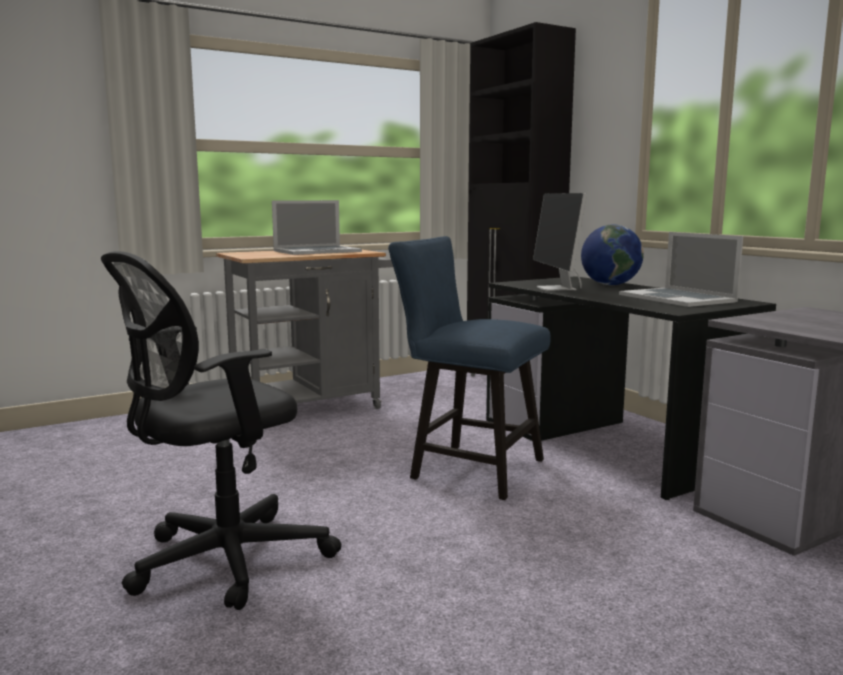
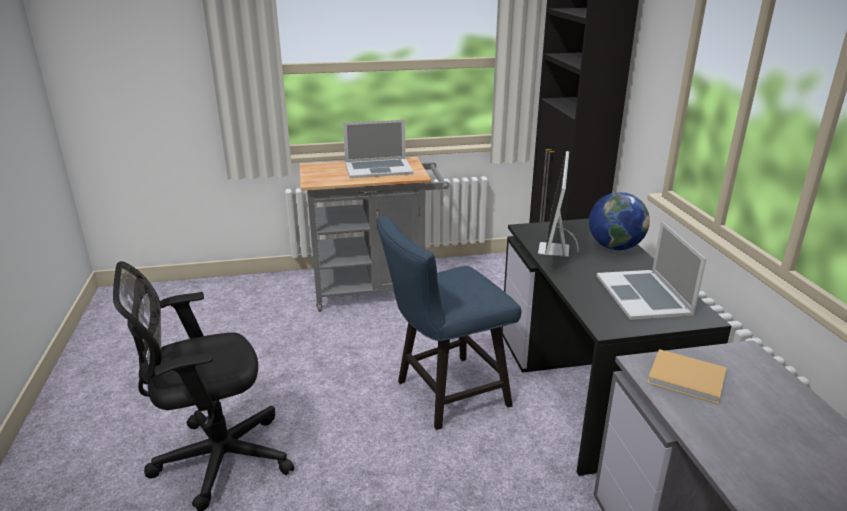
camera: 20 degrees right, 15 degrees up
(468, 468) = (445, 395): blue chair -> blue chair turned 75 degrees counterclockwise
(790, 322) = (689, 379): none -> beige book

